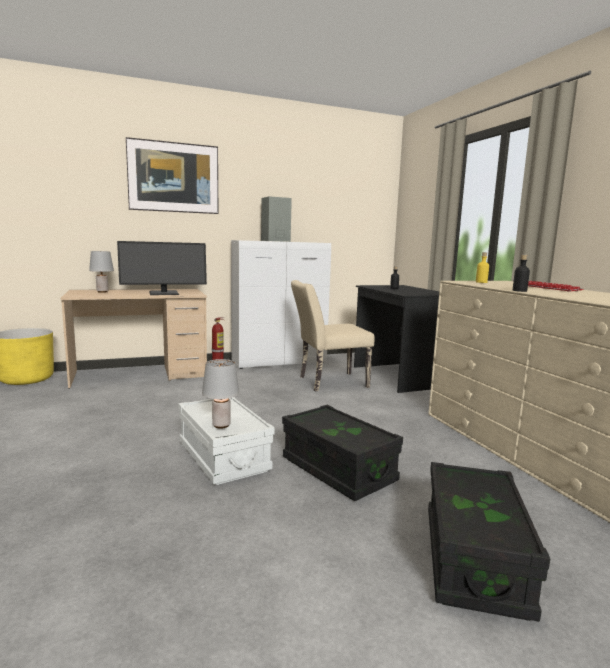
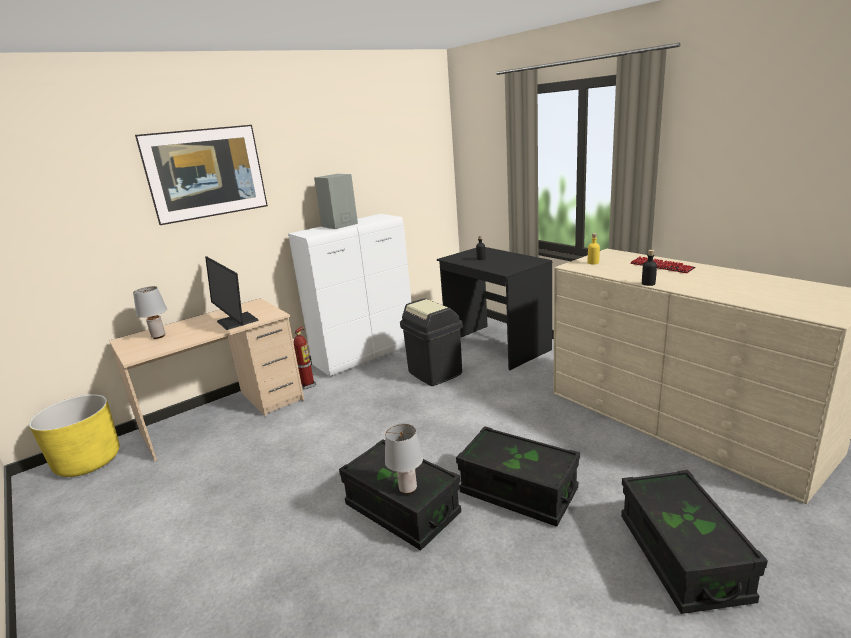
camera: 15 degrees left, 10 degrees up
(164, 293) = (236, 321): monitor -> monitor turned 90 degrees clockwise
(223, 456) = (402, 510): white storage box -> black storage box
(328, 382) = (434, 373): beige chair -> black trash can

